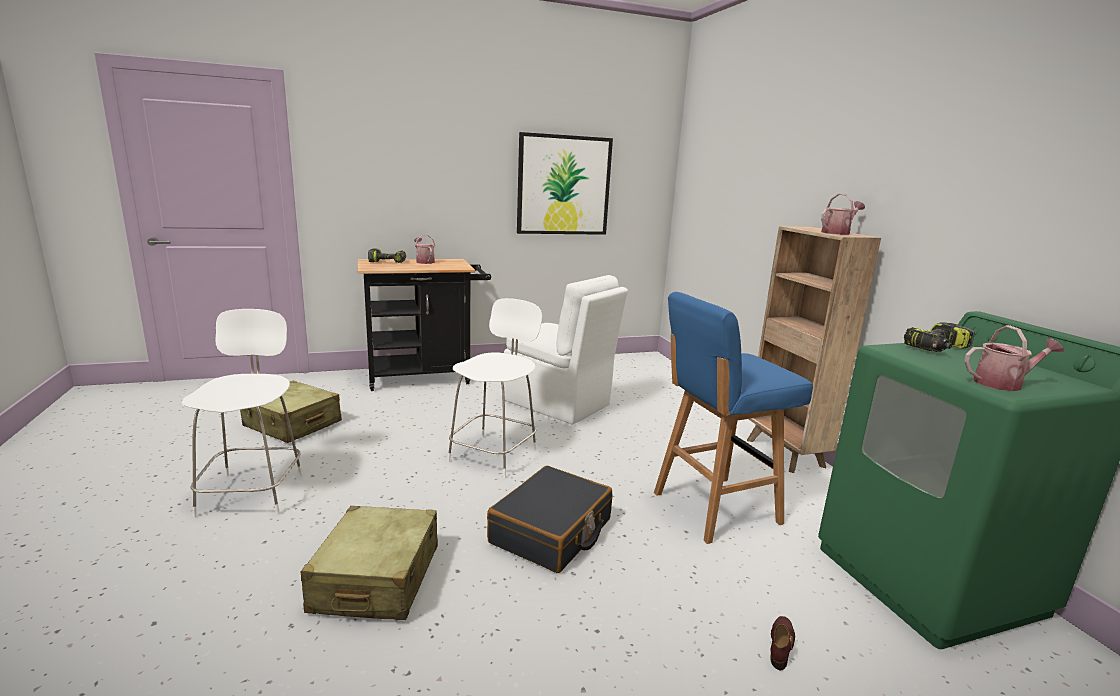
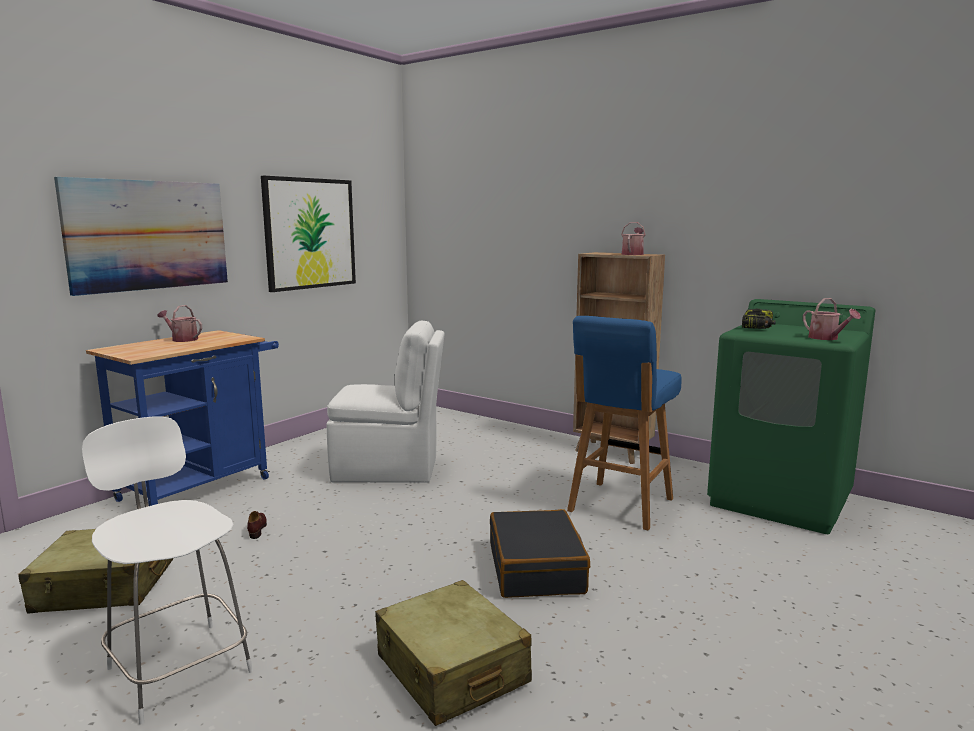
camera: 35 degrees left, 5 degrees down
(388, 262) = (138, 346): power drill -> none
(415, 177) = (148, 235): none -> picture
(426, 377) = (203, 486): black cart -> blue cart
(495, 453) = (395, 530): white stool -> none
(781, 645) = (765, 570): brown shoe -> brown shoe (257, 528)
(1003, 383) = (827, 338): watering can -> watering can turned 105 degrees clockwise

